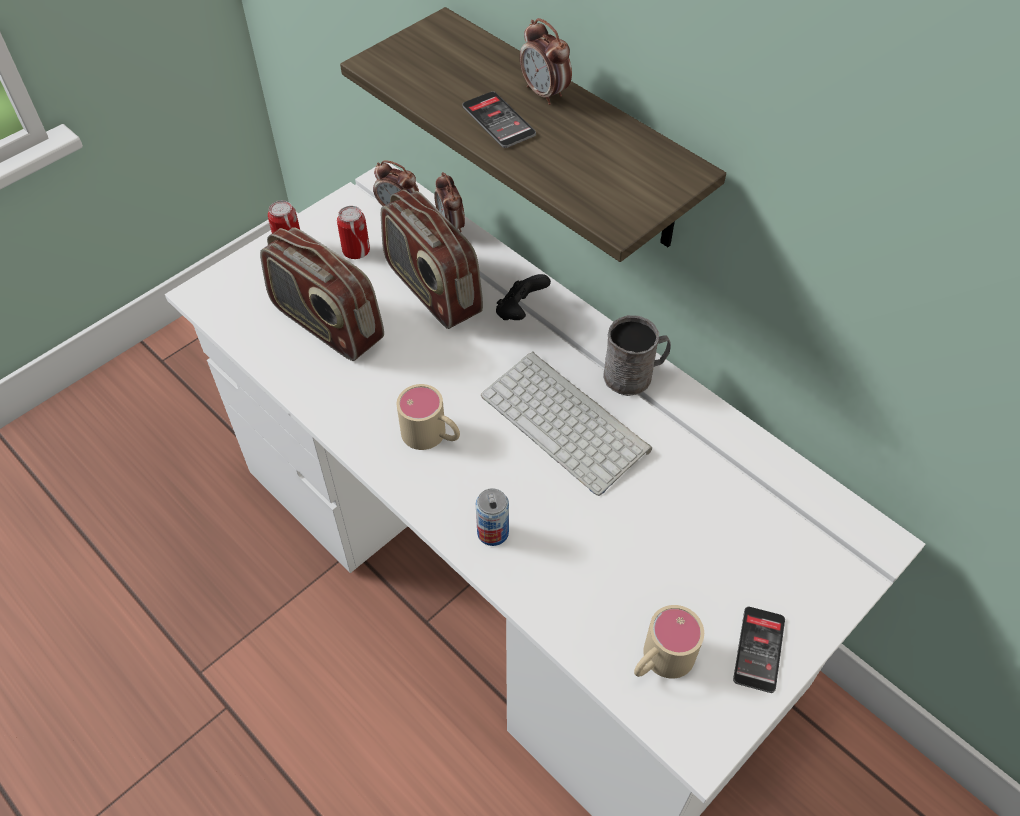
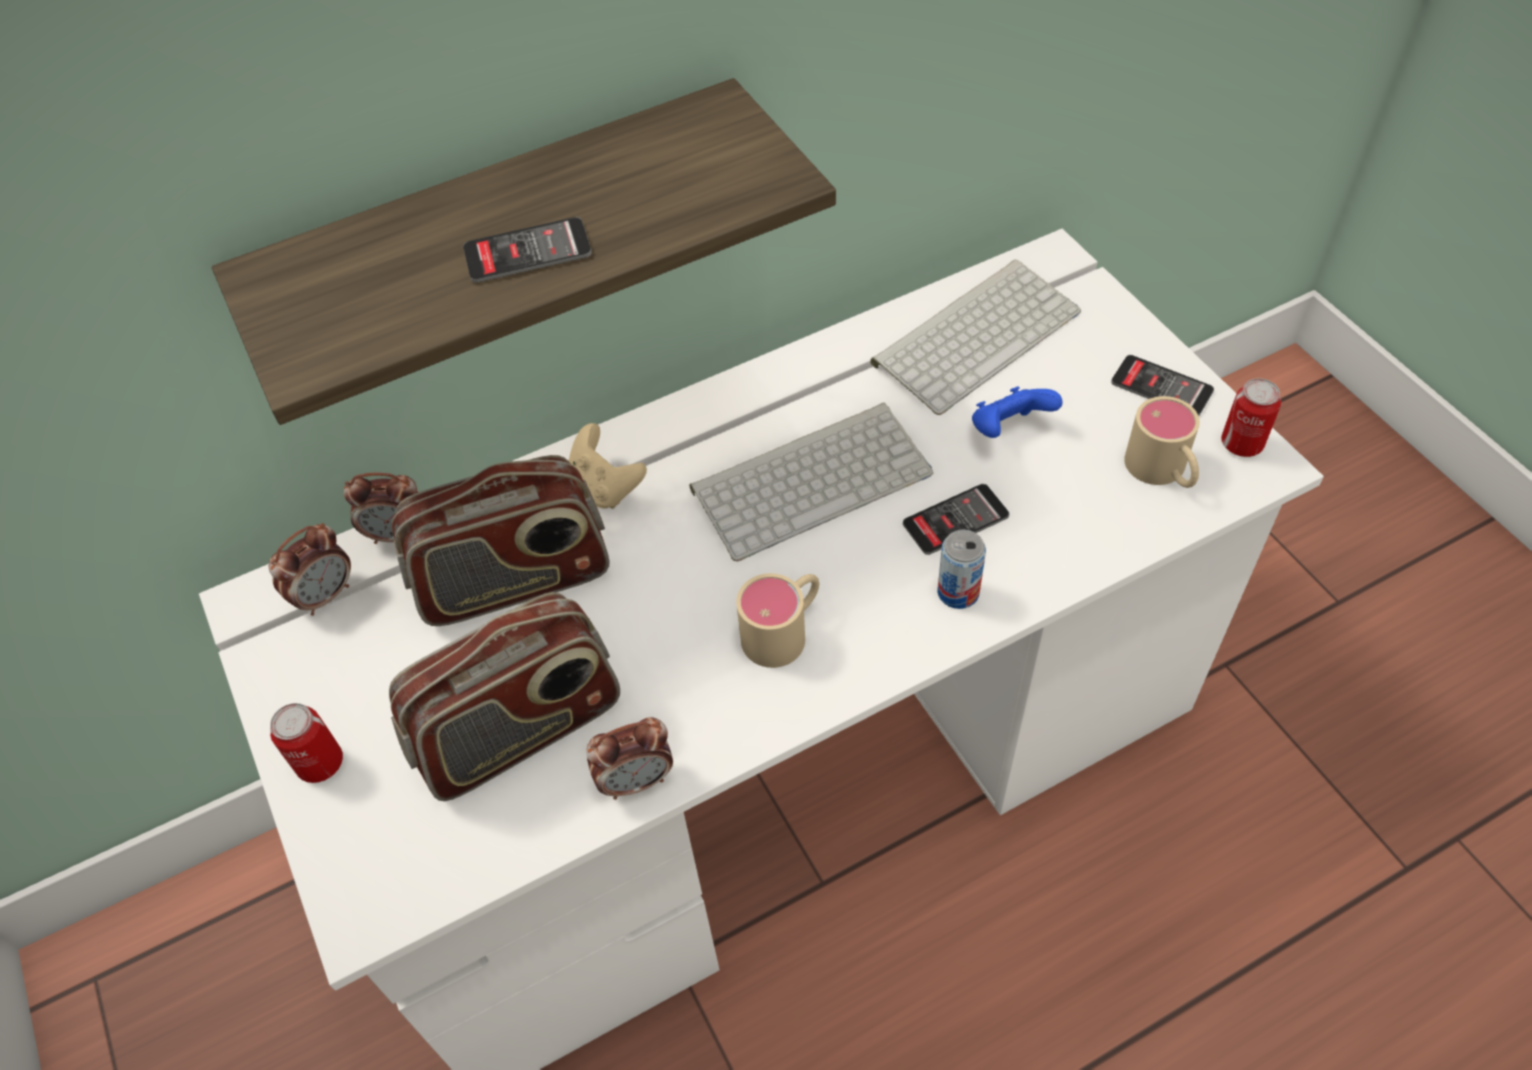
camera: 70 degrees left, 0 degrees up
(356, 251) = (385, 667): can -> can (1241, 443)
(520, 311) = (605, 487): black game controller -> beige game controller
(545, 93) = (495, 197): alarm clock -> alarm clock (636, 780)
(559, 519) = (955, 520): none -> phone
(634, 375) = (762, 395): grey mug -> none
(663, 539) = (1008, 430): none -> blue game controller
(759, 499) = (976, 334): none -> keyboard

